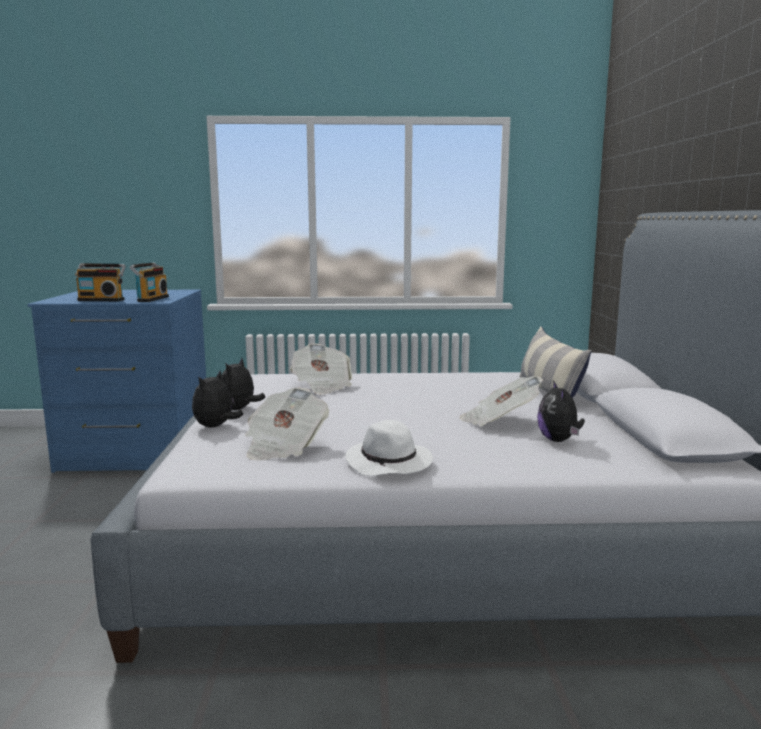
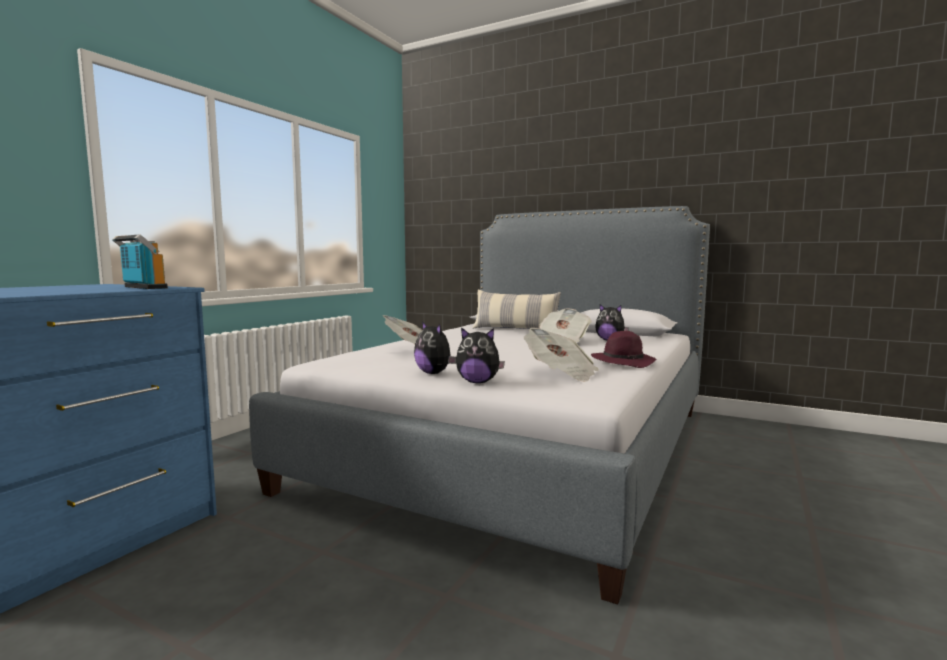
camera: 60 degrees left, 5 degrees down
(102, 300) = (69, 291): radio -> none
(215, 427) = (478, 382): plush toy -> plush toy turned 45 degrees counterclockwise
(389, 463) = (623, 362): white hat -> purple hat

